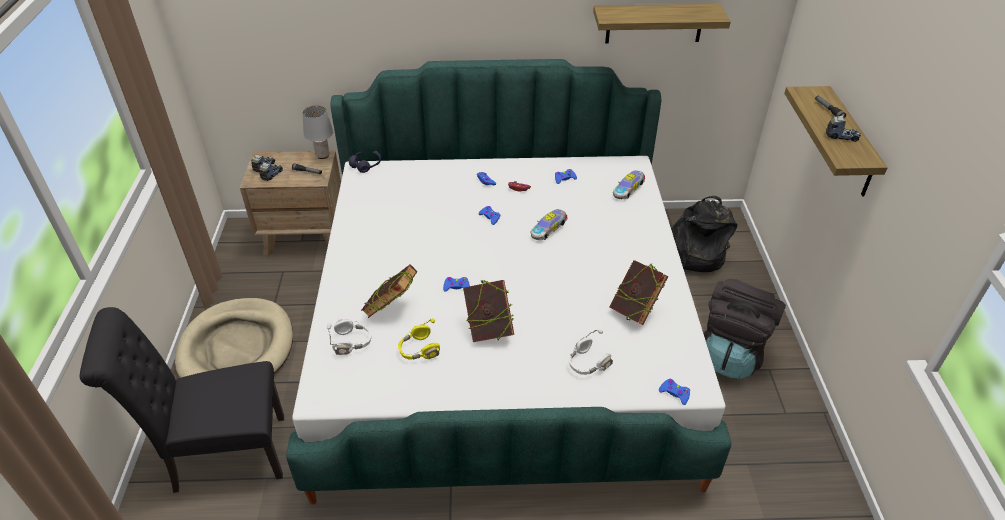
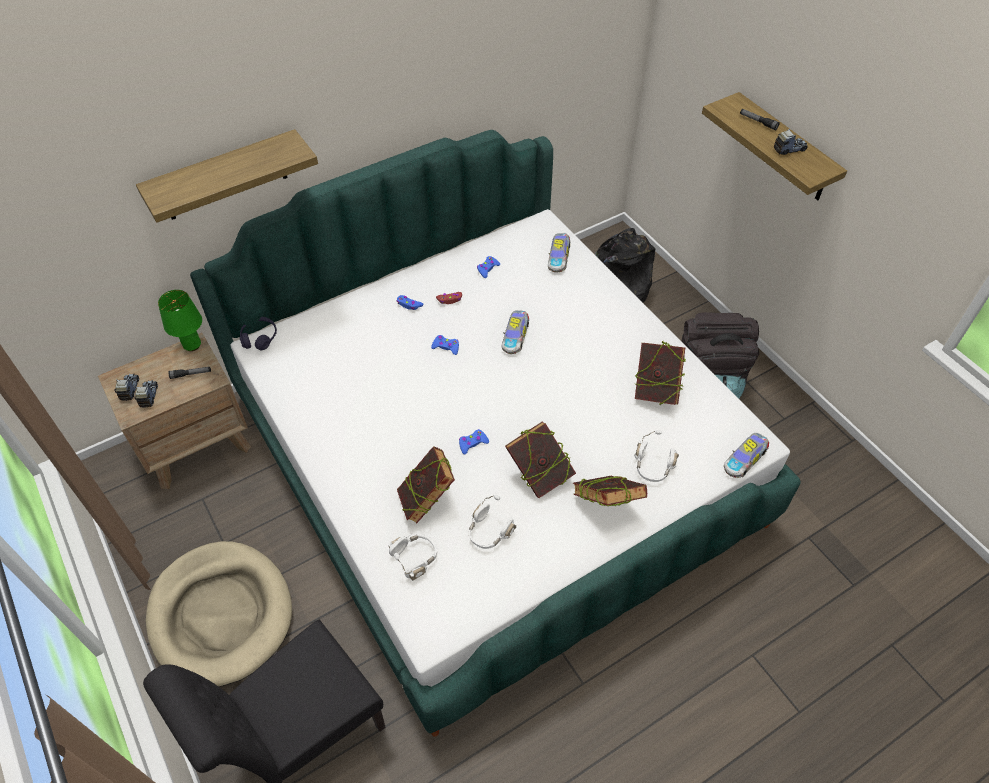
camera: 30 degrees left, 10 degrees up
(323, 155) = (193, 345): grey table lamp -> green table lamp
(419, 350) = (489, 532): yellow headphones -> white headphones
(524, 373) = (606, 506): none -> book
(654, 23) = (528, 67): shelf -> shelf (224, 177)
(674, 393) = (744, 459): blue game controller -> toy car

